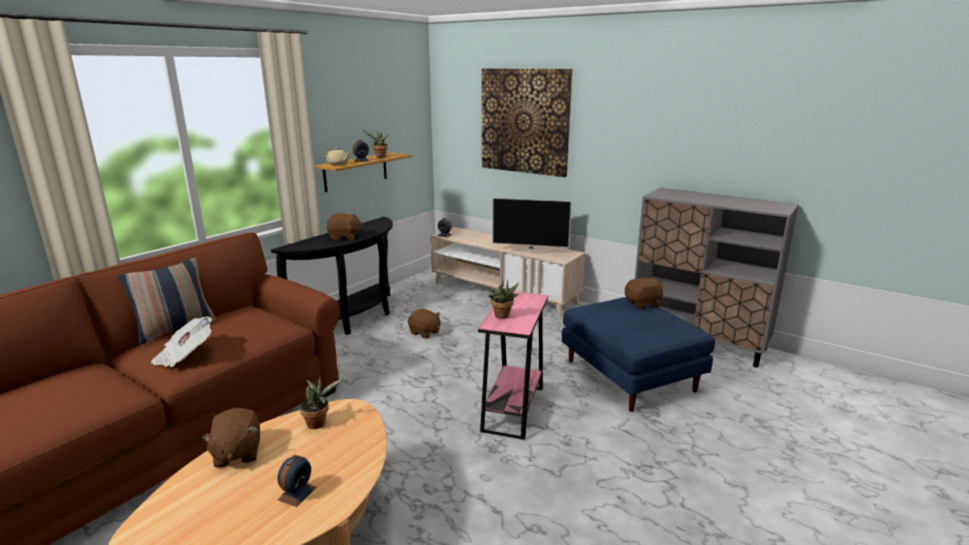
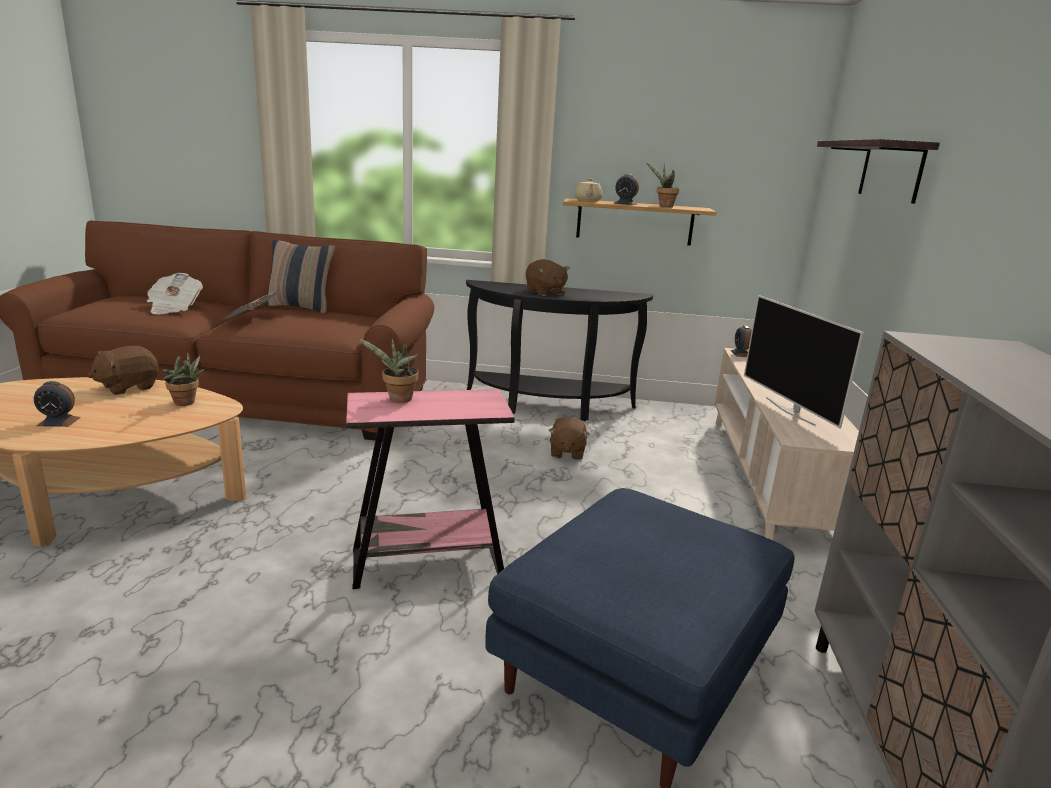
camera: 60 degrees right, 0 degrees up
(72, 391) = (174, 308): none -> newspaper
(524, 121) = (890, 170): picture -> shelf
(643, 304) = (732, 553): brown plush toy -> none

